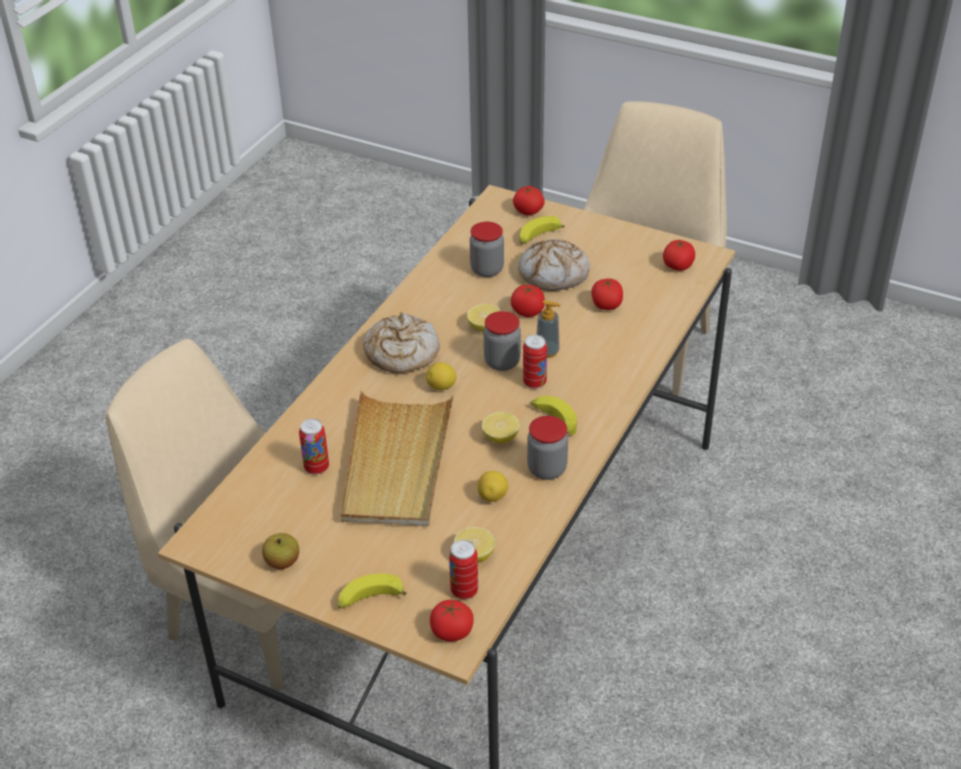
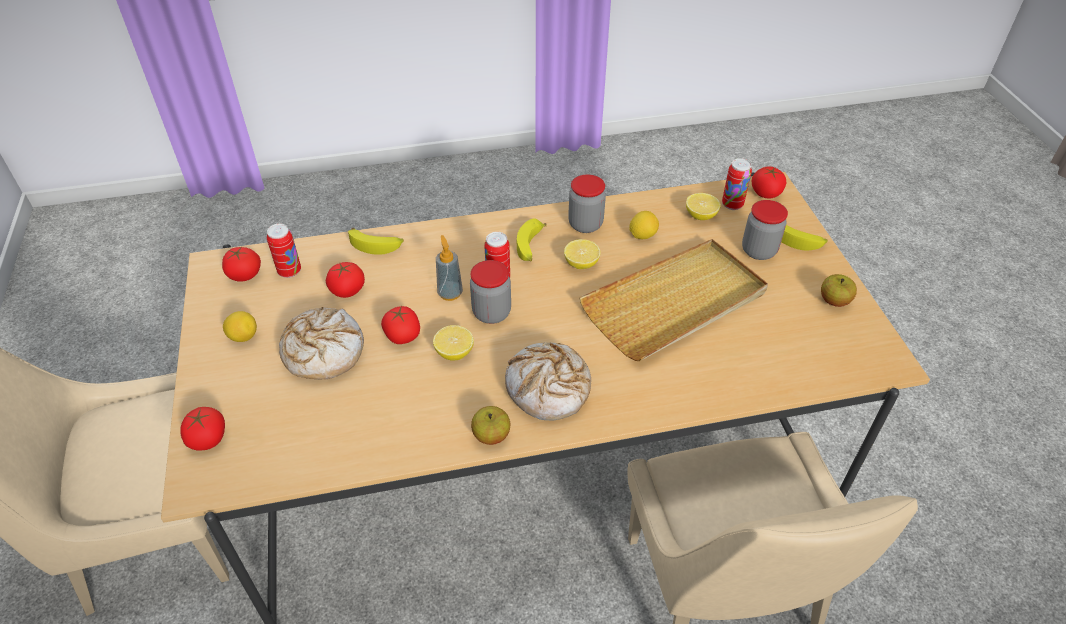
camera: 130 degrees left, 5 degrees up
(316, 467) = (738, 347): can -> can (289, 271)
(396, 311) = (491, 435): none -> apple
(441, 387) = (563, 331): lemon -> lemon (243, 336)
(487, 269) = (356, 407): jar -> jar (758, 251)
(538, 237) = (260, 399): banana -> banana (376, 245)

